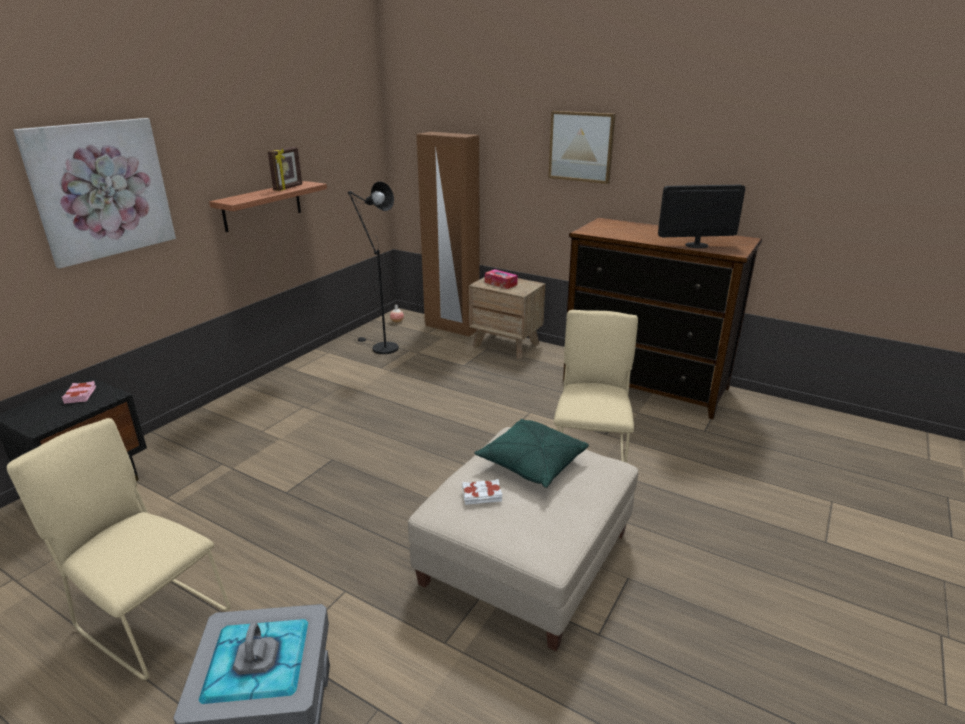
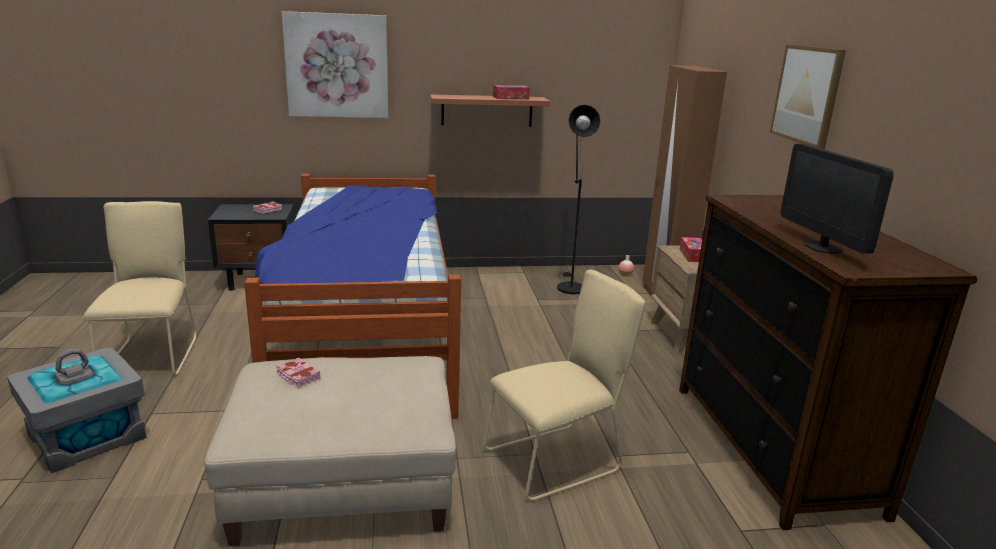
camera: 50 degrees right, 5 degrees down
(288, 188) = (510, 97): picture frame -> tissue box
(307, 461) = (365, 329): none -> bed
(482, 495) = (298, 376): white book -> pink book
(531, 463) = (375, 382): green pillow -> none
(696, 245) = (823, 247): monitor -> monitor turned 150 degrees counterclockwise

